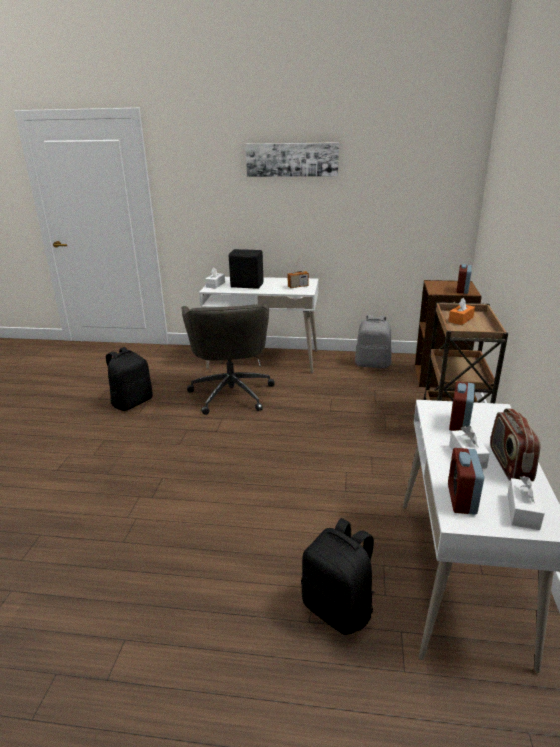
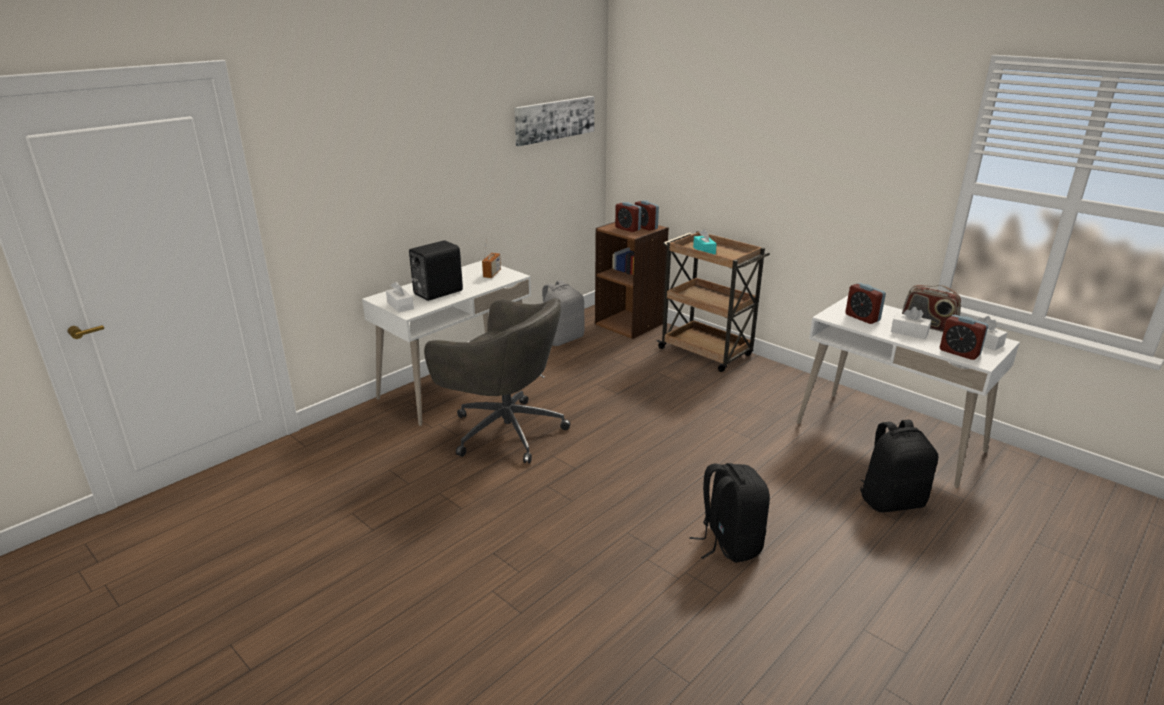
camera: 55 degrees left, 0 degrees up
(132, 402) = (425, 505): black backpack -> black backpack (728, 543)
(292, 159) = (442, 115): picture -> picture (554, 119)
(444, 287) = (627, 229): none -> alarm clock
(460, 319) = (704, 250): orange tissue box -> turquoise tissue box

